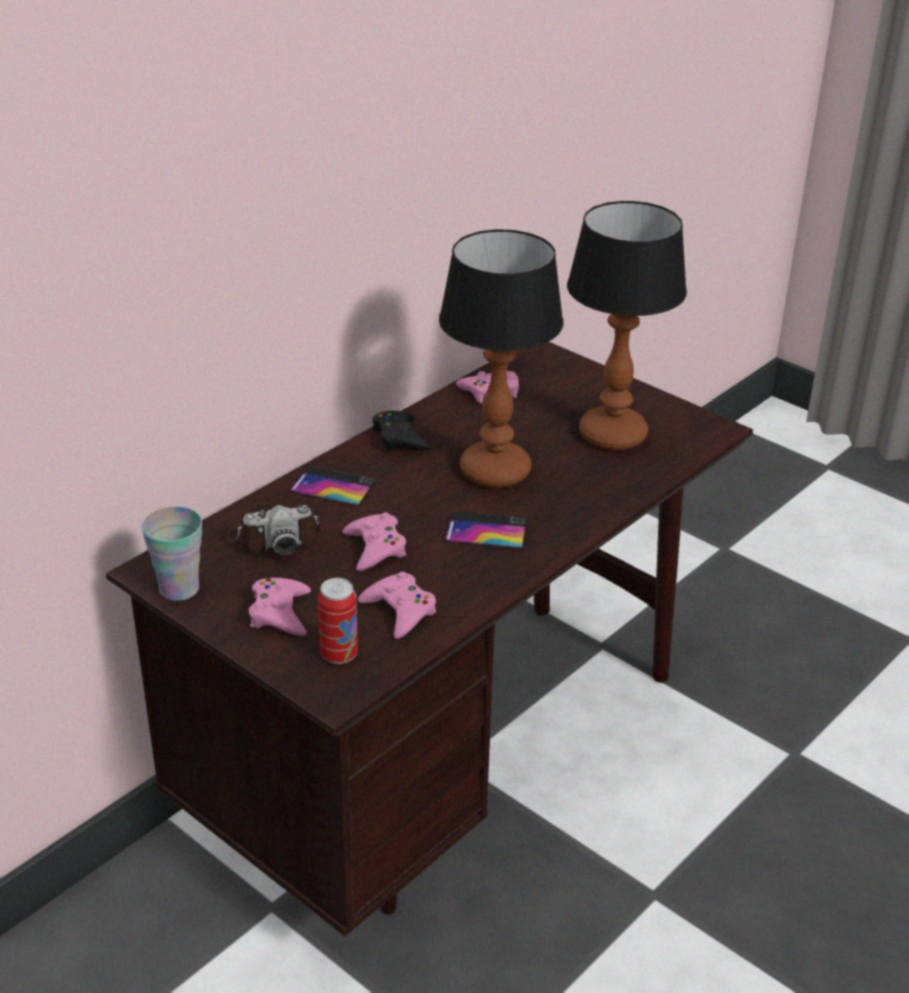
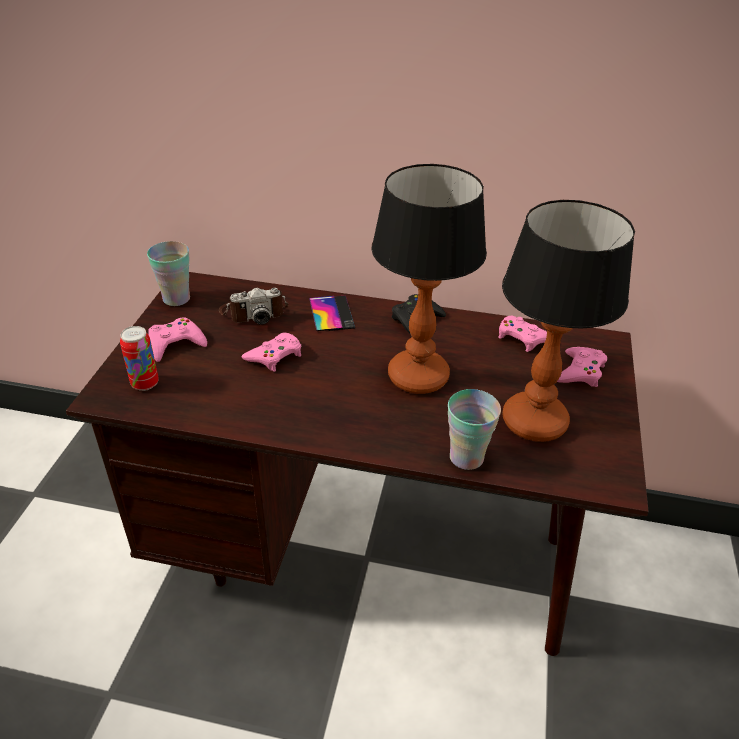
camera: 60 degrees right, 5 degrees up
(273, 538) = (254, 312): camera -> camera turned 60 degrees counterclockwise
(400, 611) = (209, 392): pink game controller -> pink game controller (580, 372)
(486, 530) = (337, 399): phone -> none
(629, 487) = (466, 457): none -> cup

